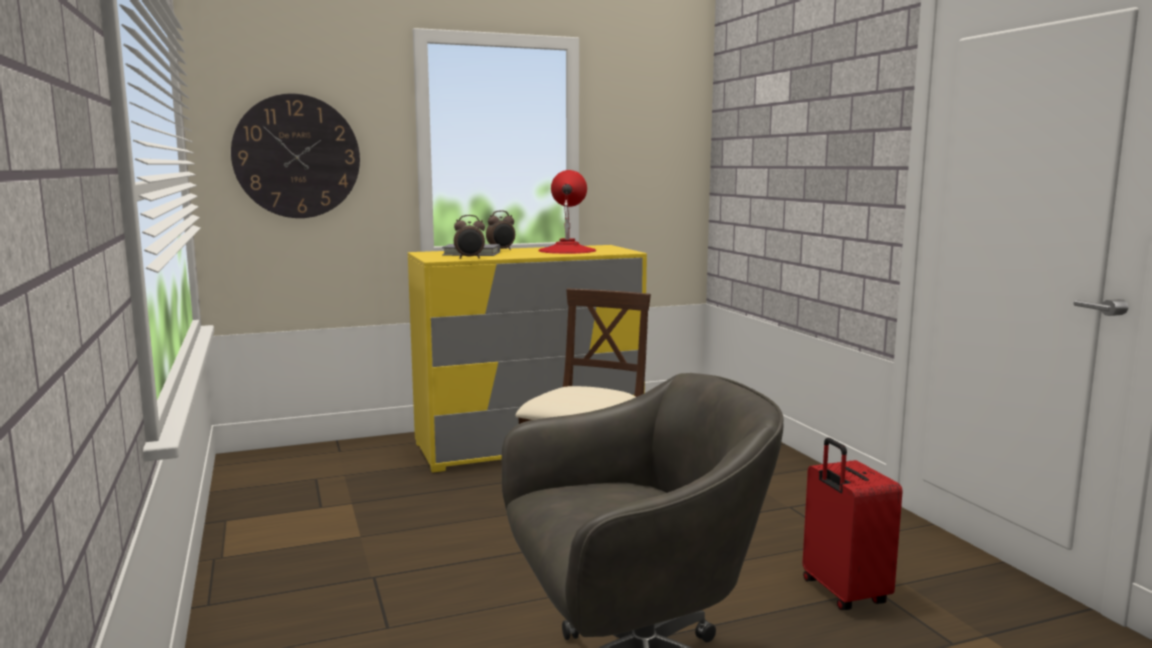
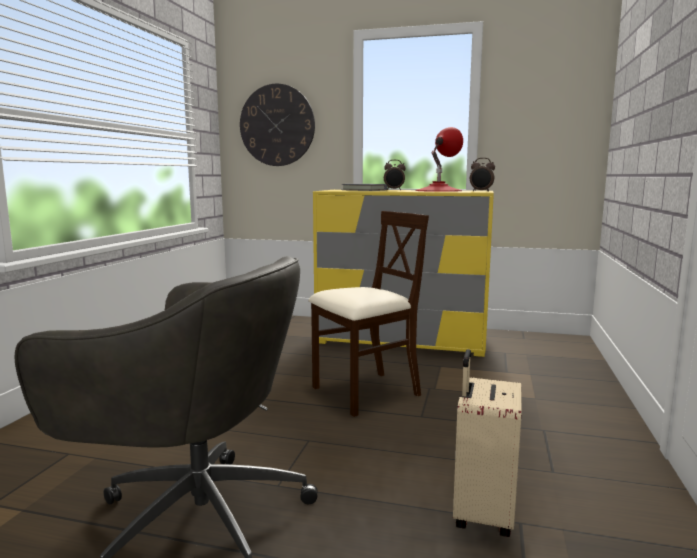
camera: 35 degrees right, 0 degrees up
(470, 258) = (349, 191): alarm clock -> alarm clock (481, 191)
(842, 593) = (481, 513): red suitcase -> beige suitcase

